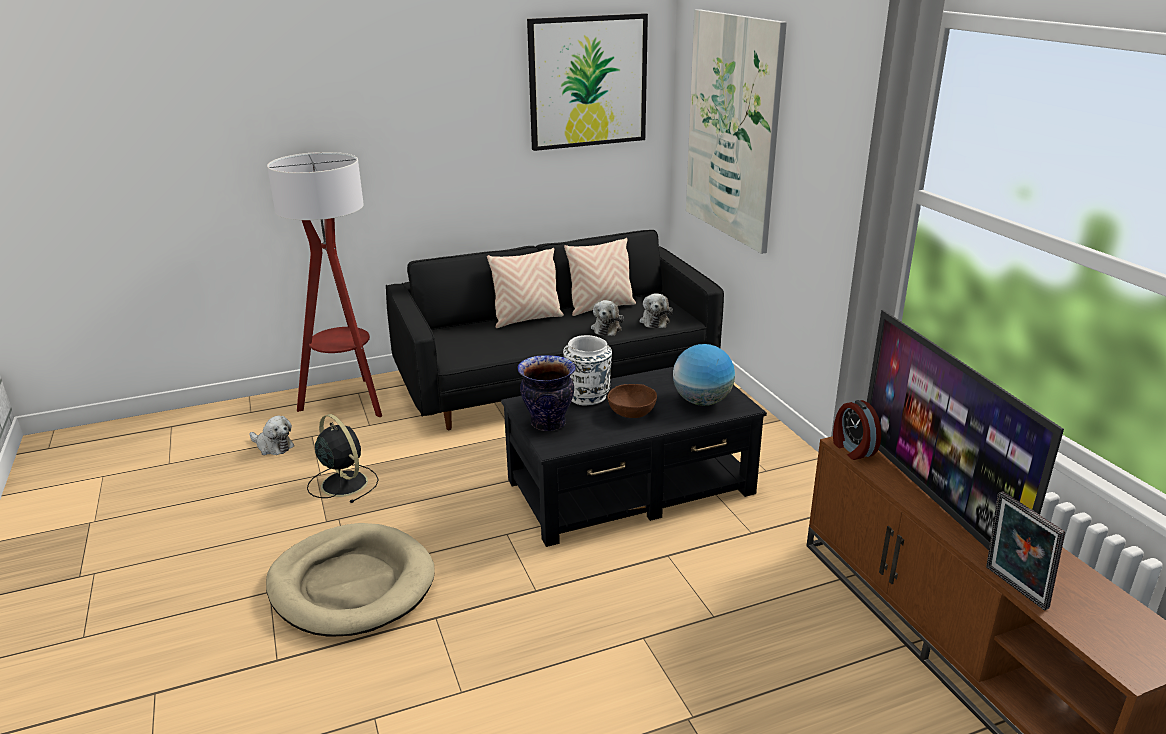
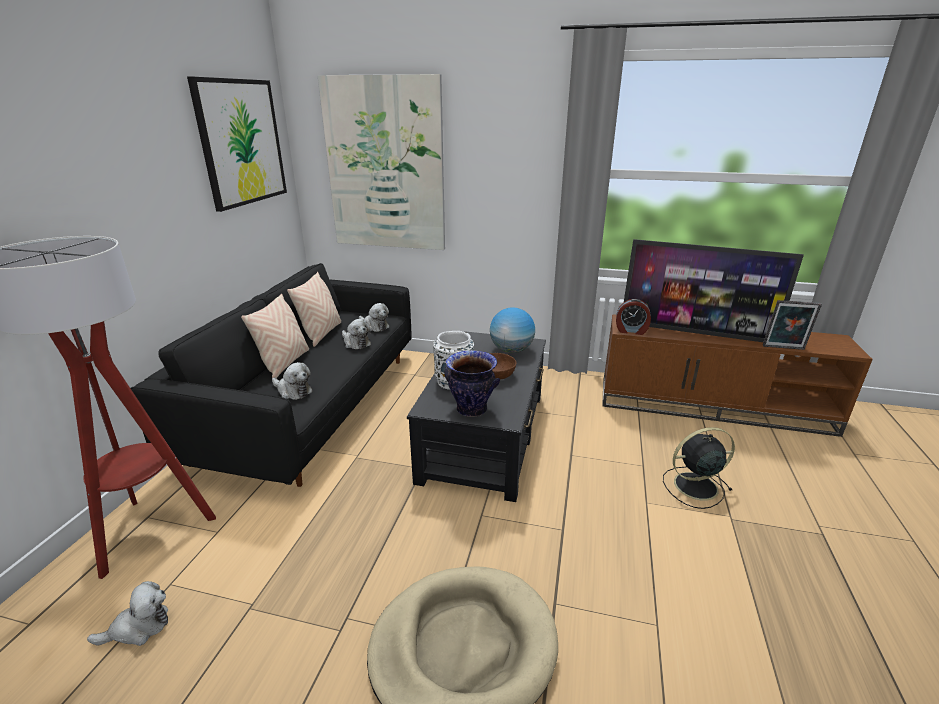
camera: 55 degrees left, 0 degrees up
(343, 483) = (290, 590): black fan -> black fan (693, 486)
(489, 343) = (293, 391): none -> plush toy

